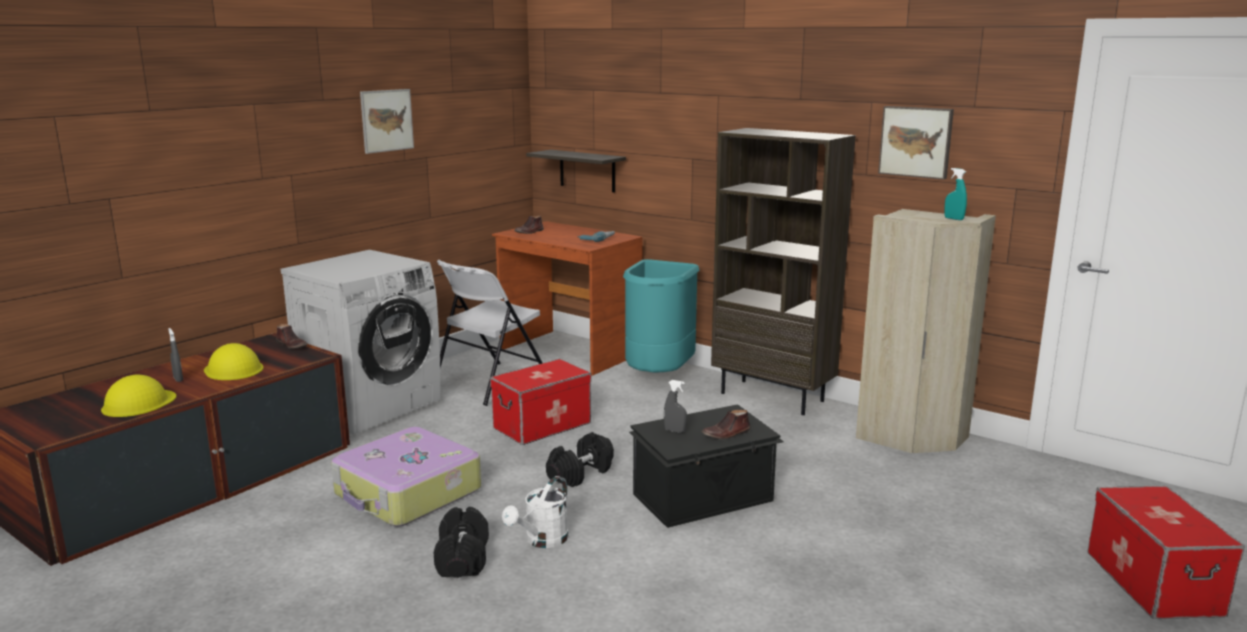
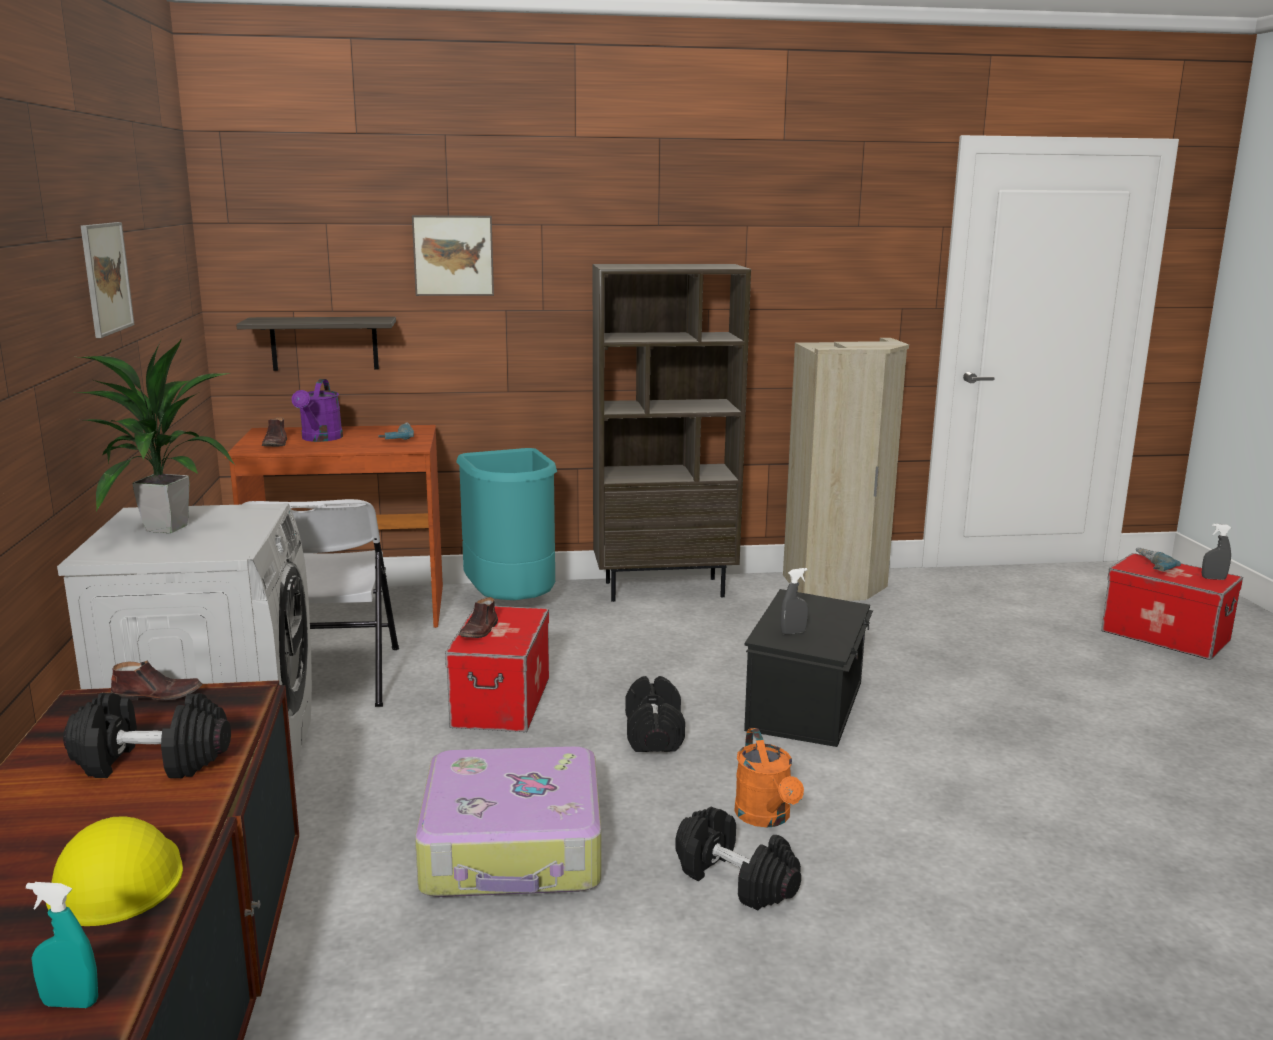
camera: 45 degrees left, 0 degrees up
(178, 379) = (82, 815): grey spray bottle -> grey spray bottle (1213, 578)
(233, 369) = (151, 762): yellow hard hat -> black dumbbell
(355, 262) = (165, 528): none -> potted plant
(542, 541) = (766, 818): white watering can -> orange watering can
(557, 233) = (320, 439): none -> purple watering can
(726, 434) = (836, 619): brown shoe -> brown shoe (479, 631)
(916, 141) = (802, 267): picture -> picture (453, 255)
(953, 219) = (882, 344): turquoise spray bottle -> turquoise spray bottle (70, 1003)
(1150, 499) = (1148, 565): none -> power drill

